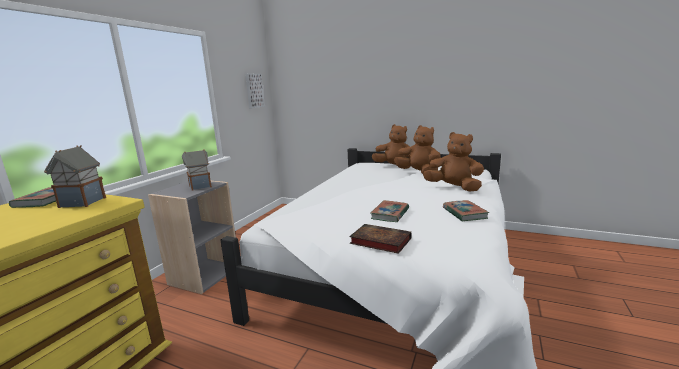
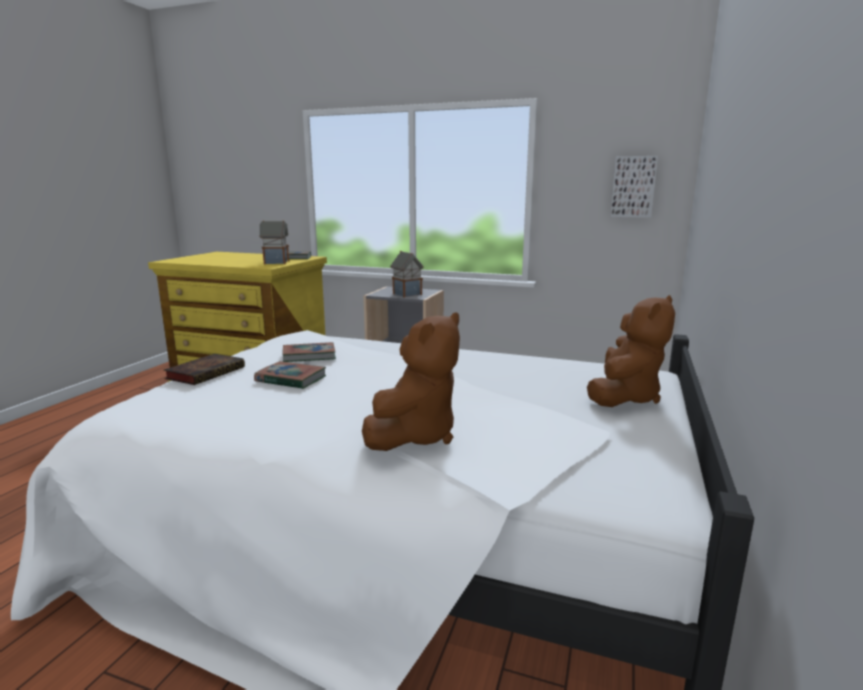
camera: 85 degrees right, 0 degrees up
(418, 173) = (544, 409): brown plush toy -> none
(464, 213) = (255, 425): book -> book (309, 356)

